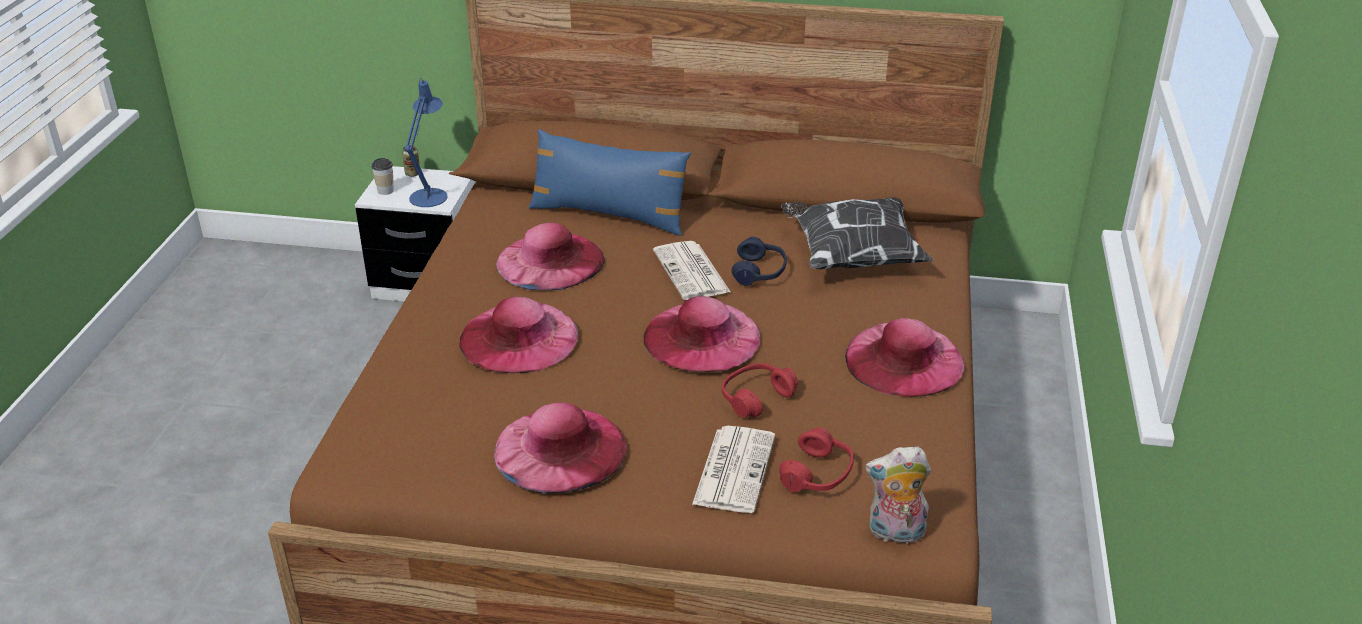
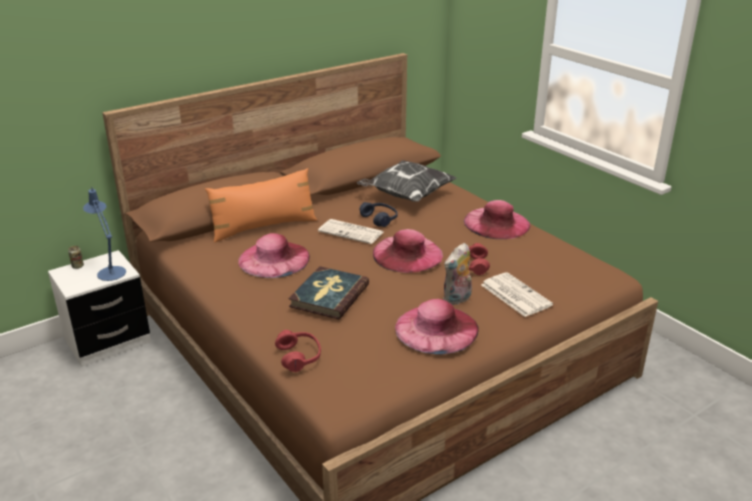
camera: 45 degrees left, 5 degrees down
(385, 191) = (75, 282): cup -> none
(519, 337) = (329, 295): pink hat -> book
(609, 215) = (264, 227): blue pillow -> orange pillow
(818, 474) = (546, 278): red headphones -> red headphones (299, 357)
(895, 533) = (604, 283): plush toy -> plush toy (457, 299)

